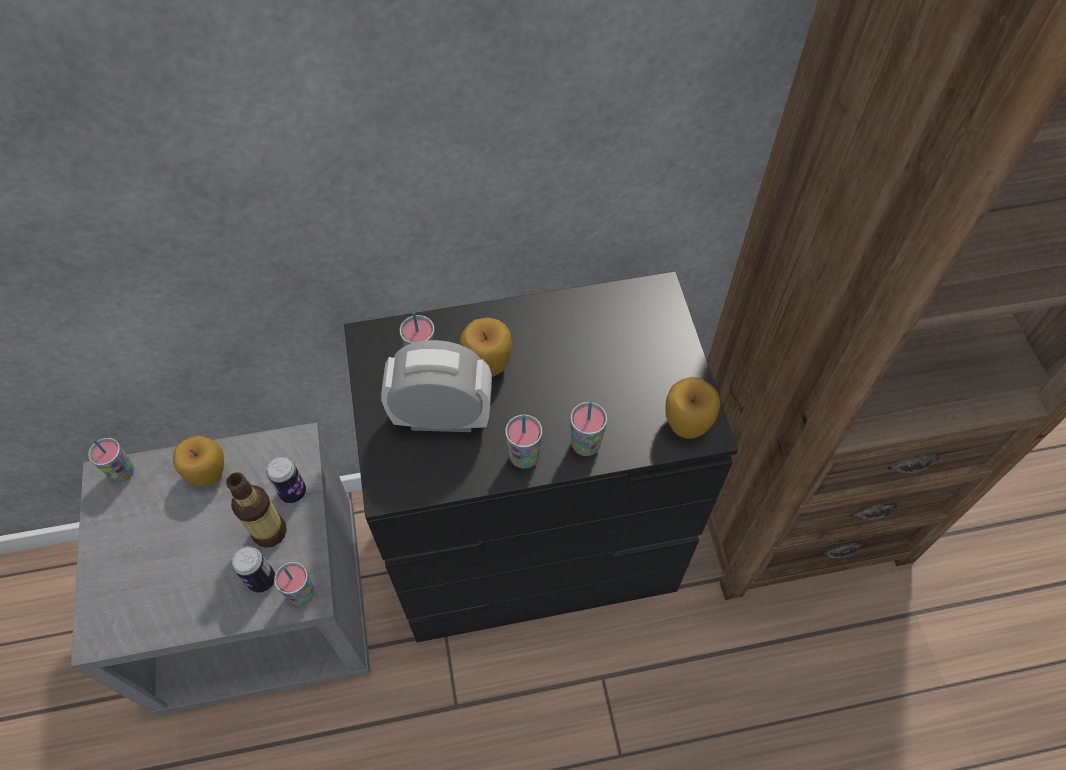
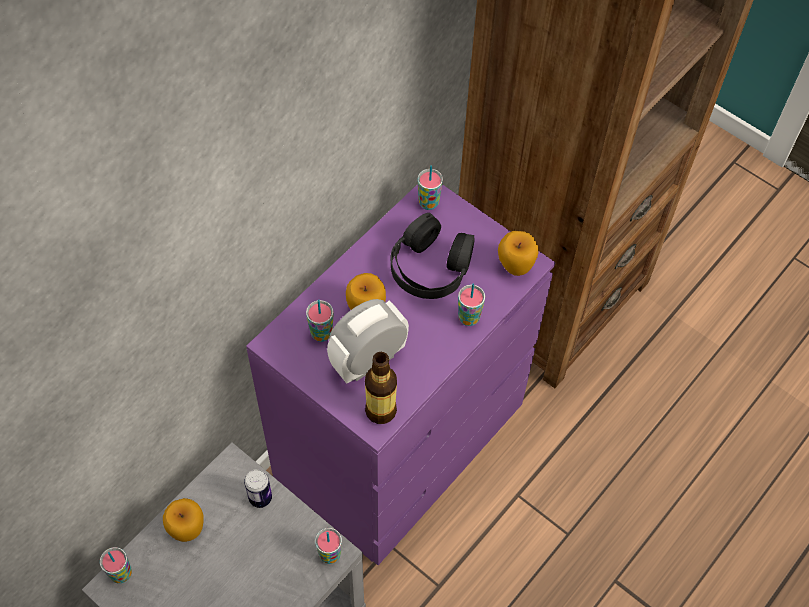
camera: 40 degrees left, 0 degrees up
(261, 579) = (293, 566): can -> none
(269, 532) = (269, 534): bottle -> bottle (380, 411)
(524, 457) = (439, 350): cup -> cup (428, 203)
(534, 543) = (400, 441): black dresser -> purple dresser
(594, 365) = (430, 266): none -> black headphones

